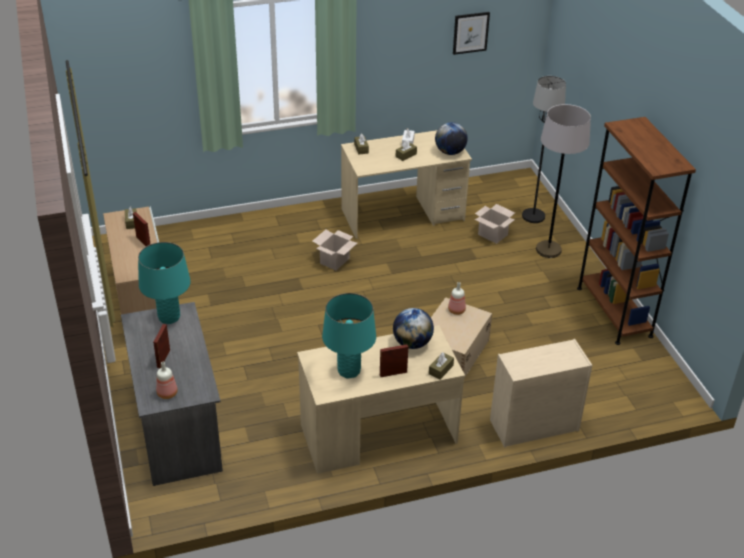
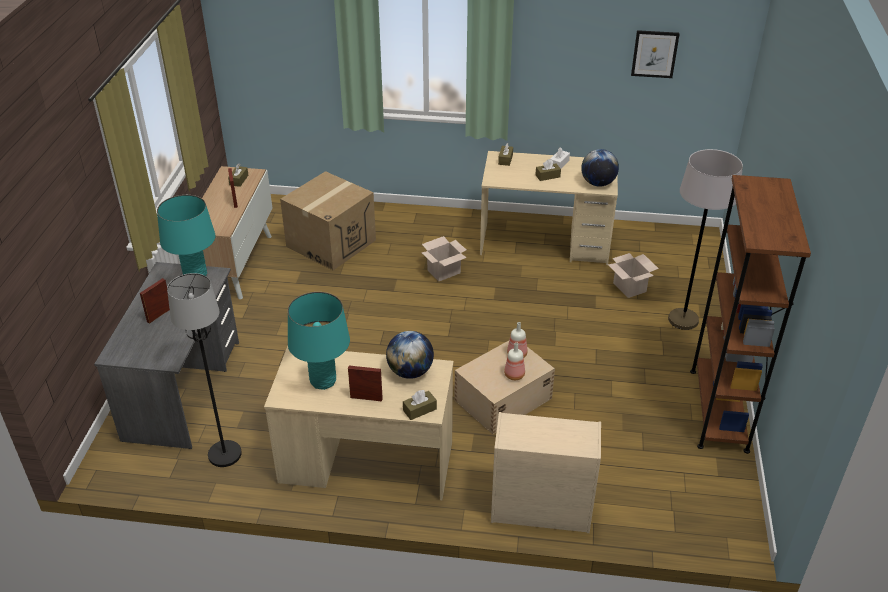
camera: 25 degrees right, 0 degrees up
(168, 393) = (136, 349): bottle -> bottle (515, 375)
(217, 261) = (331, 243): none -> cardboard box
(533, 216) = (689, 279): black floor lamp -> black floor lamp (225, 454)

